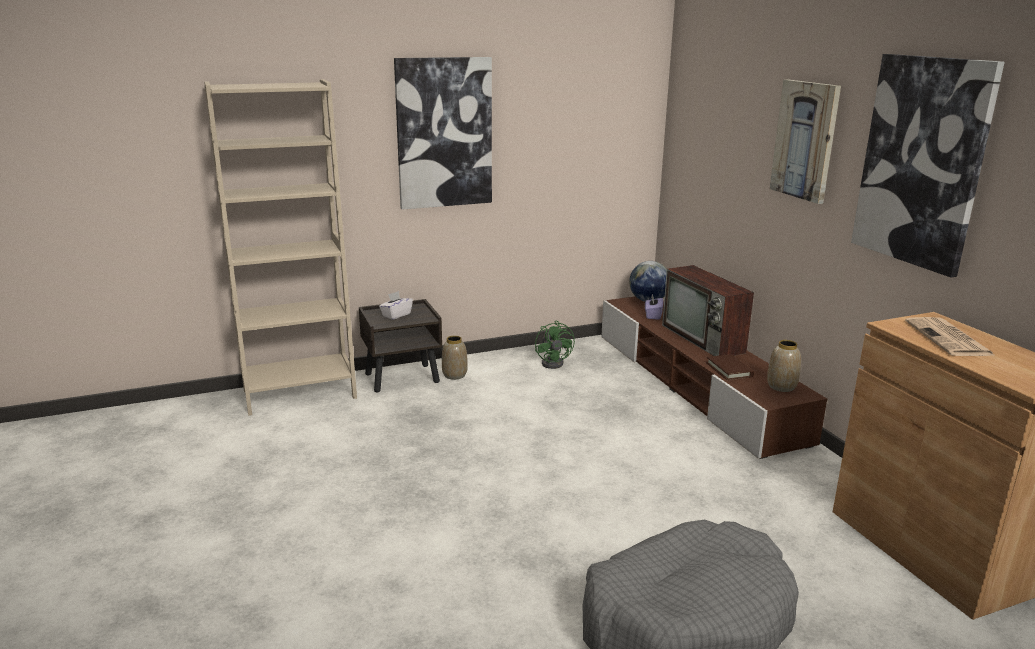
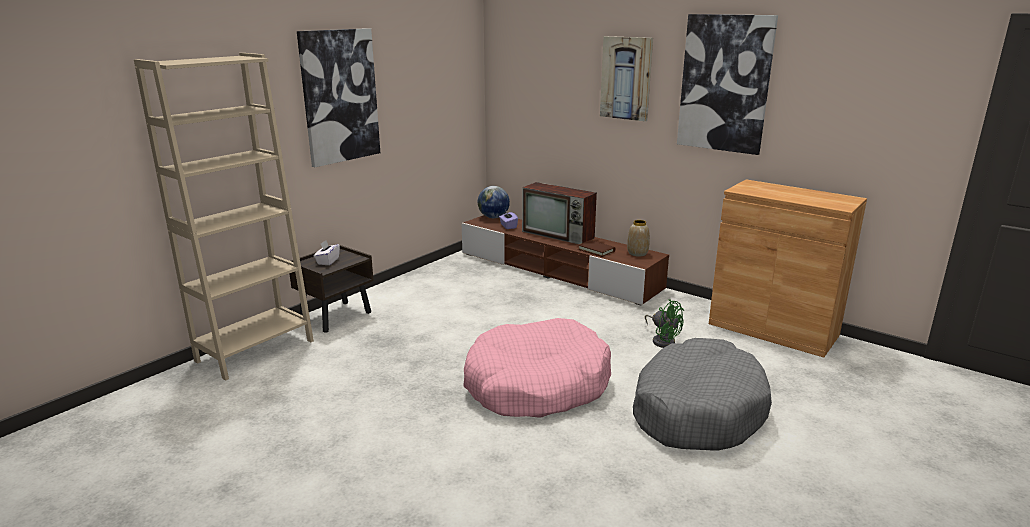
camera: 30 degrees left, 0 degrees up
(454, 375) = (378, 304): vase -> none
(522, 518) = (536, 385): none -> pink dog bed
(555, 362) = (446, 278): green fan -> green fan (662, 340)
(949, 339) = (775, 191): newspaper -> none

